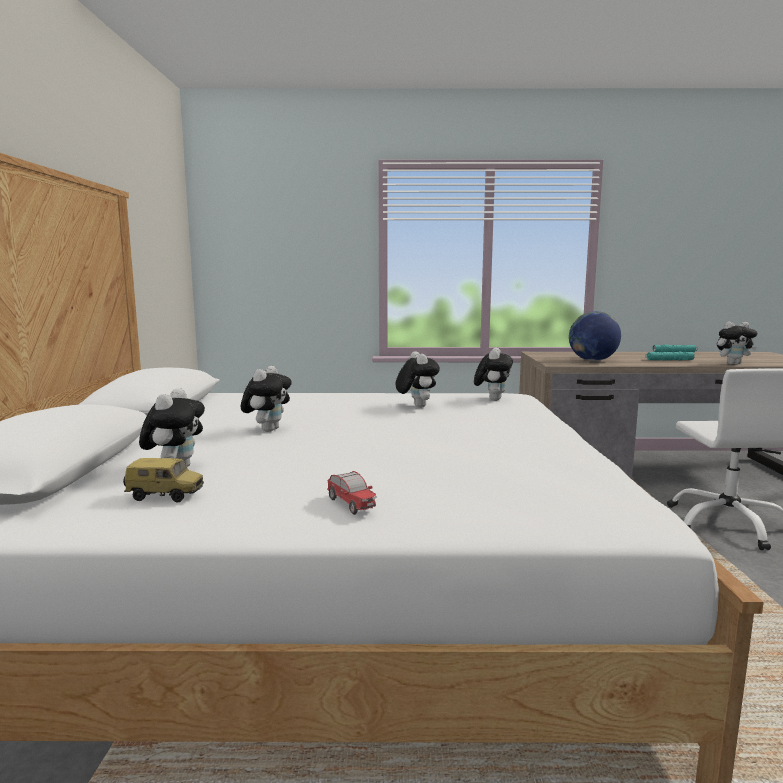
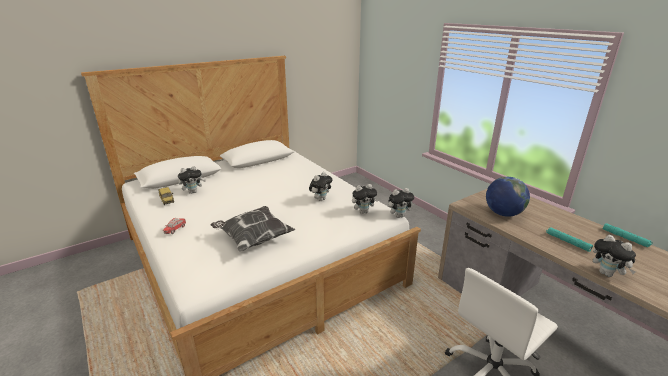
camera: 55 degrees right, 15 degrees up
(268, 430) = (251, 186): plush toy -> plush toy (399, 216)
(495, 455) = (253, 239): none -> pillow

